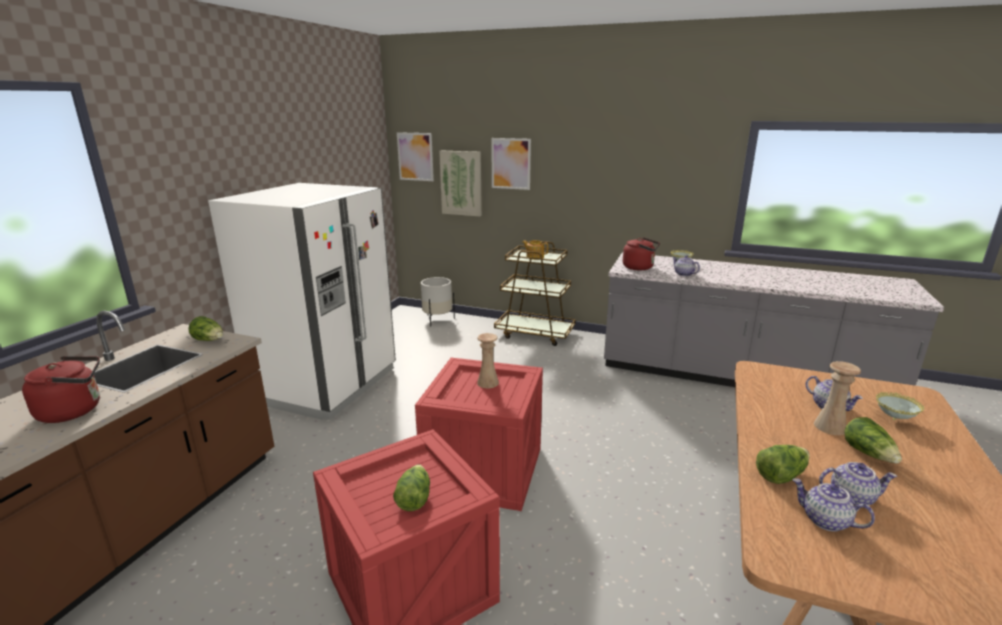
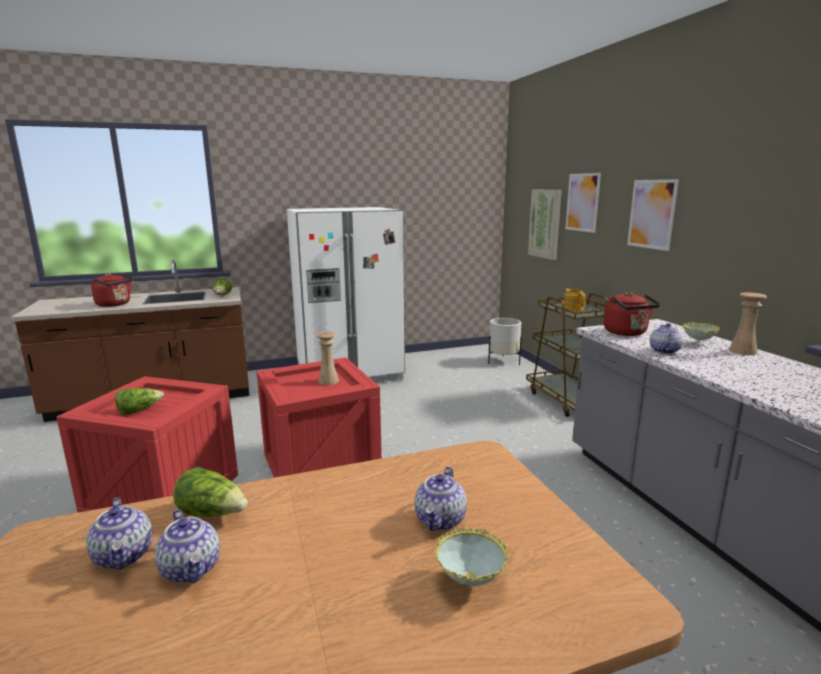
camera: 50 degrees right, 5 degrees down
(415, 156) = (519, 196): picture -> picture (652, 214)
(825, 520) = (125, 556): teapot -> teapot turned 150 degrees clockwise
(830, 427) = (375, 528): beige vase -> beige vase (742, 351)
(869, 454) = (323, 570): lettuce -> none

